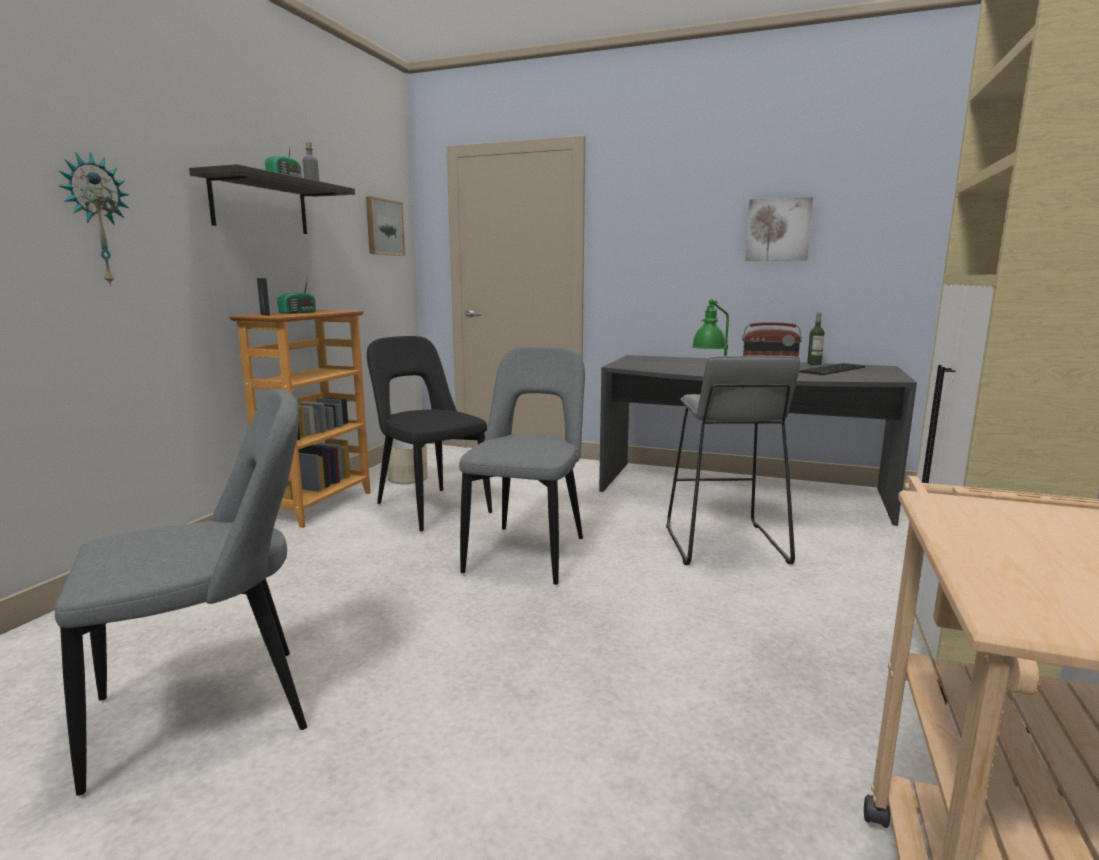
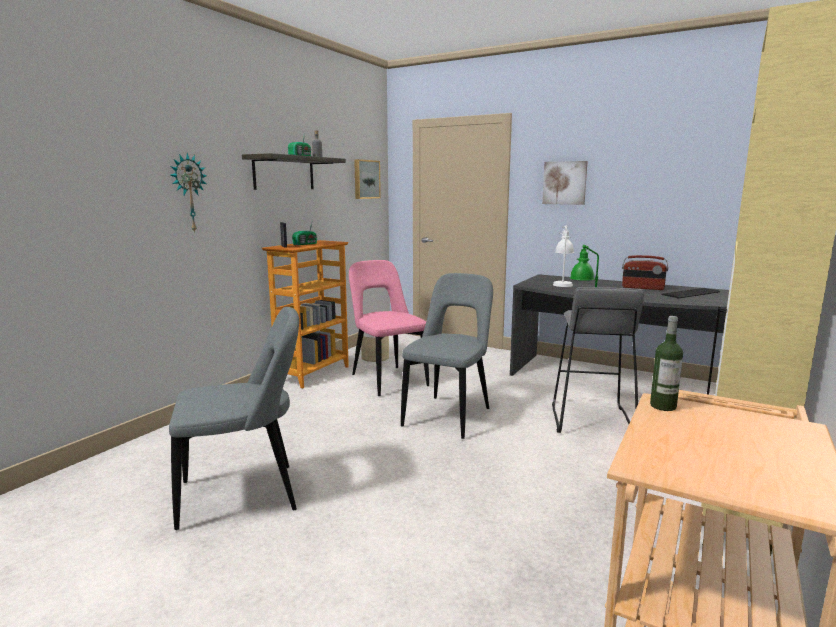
camera: 10 degrees right, 0 degrees up
(430, 507) = (387, 379): black chair -> pink chair
(664, 363) = (562, 283): none -> white table lamp
(778, 230) = (655, 184): picture -> picture (564, 183)
(814, 364) = (680, 287): bottle -> bottle (663, 406)

